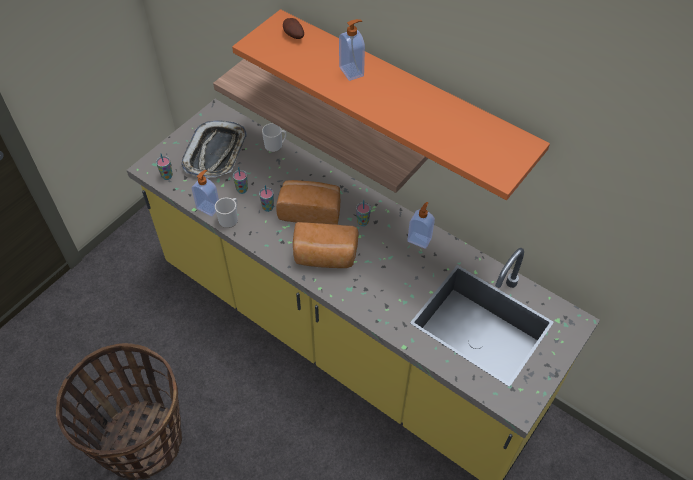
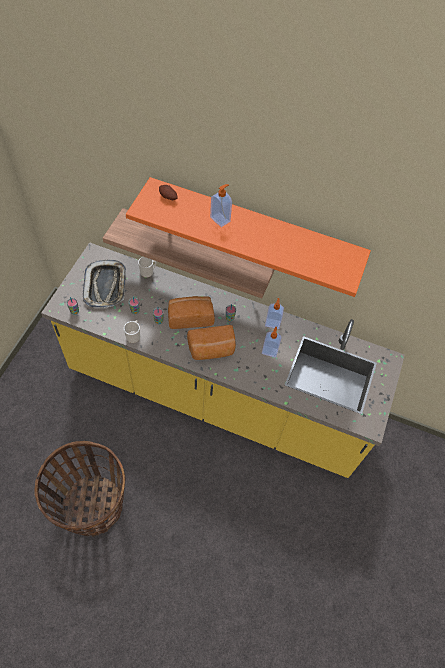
camera: 20 degrees left, 5 degrees up
(209, 207) = (115, 330): soap dispenser -> soap dispenser (270, 351)

